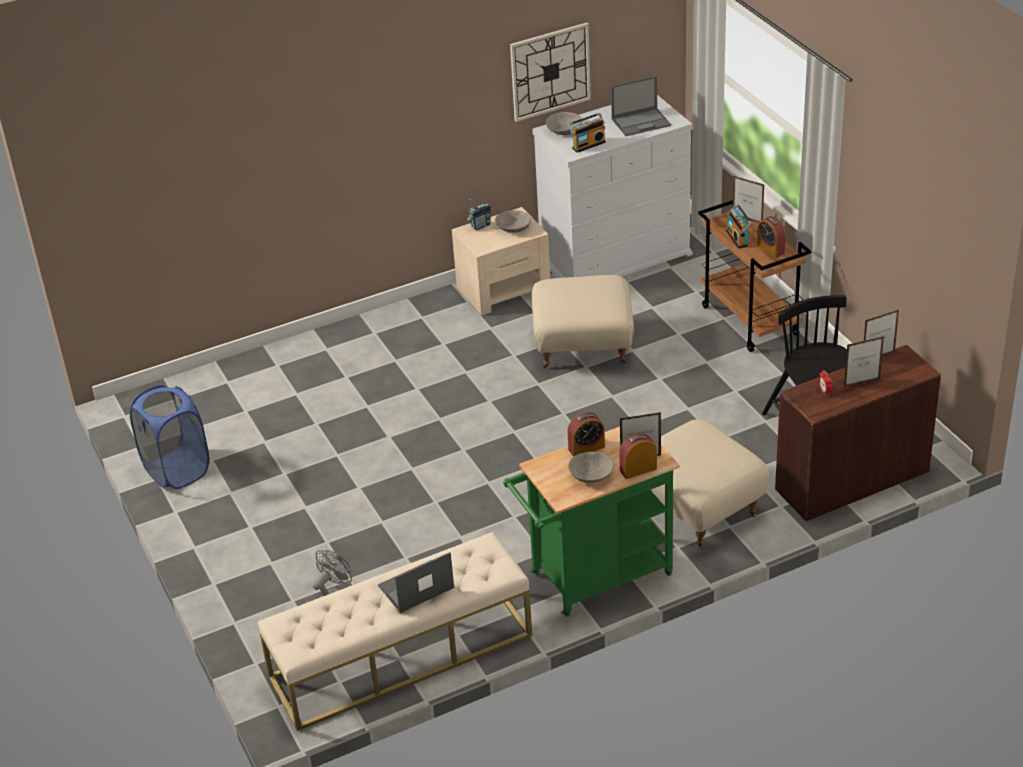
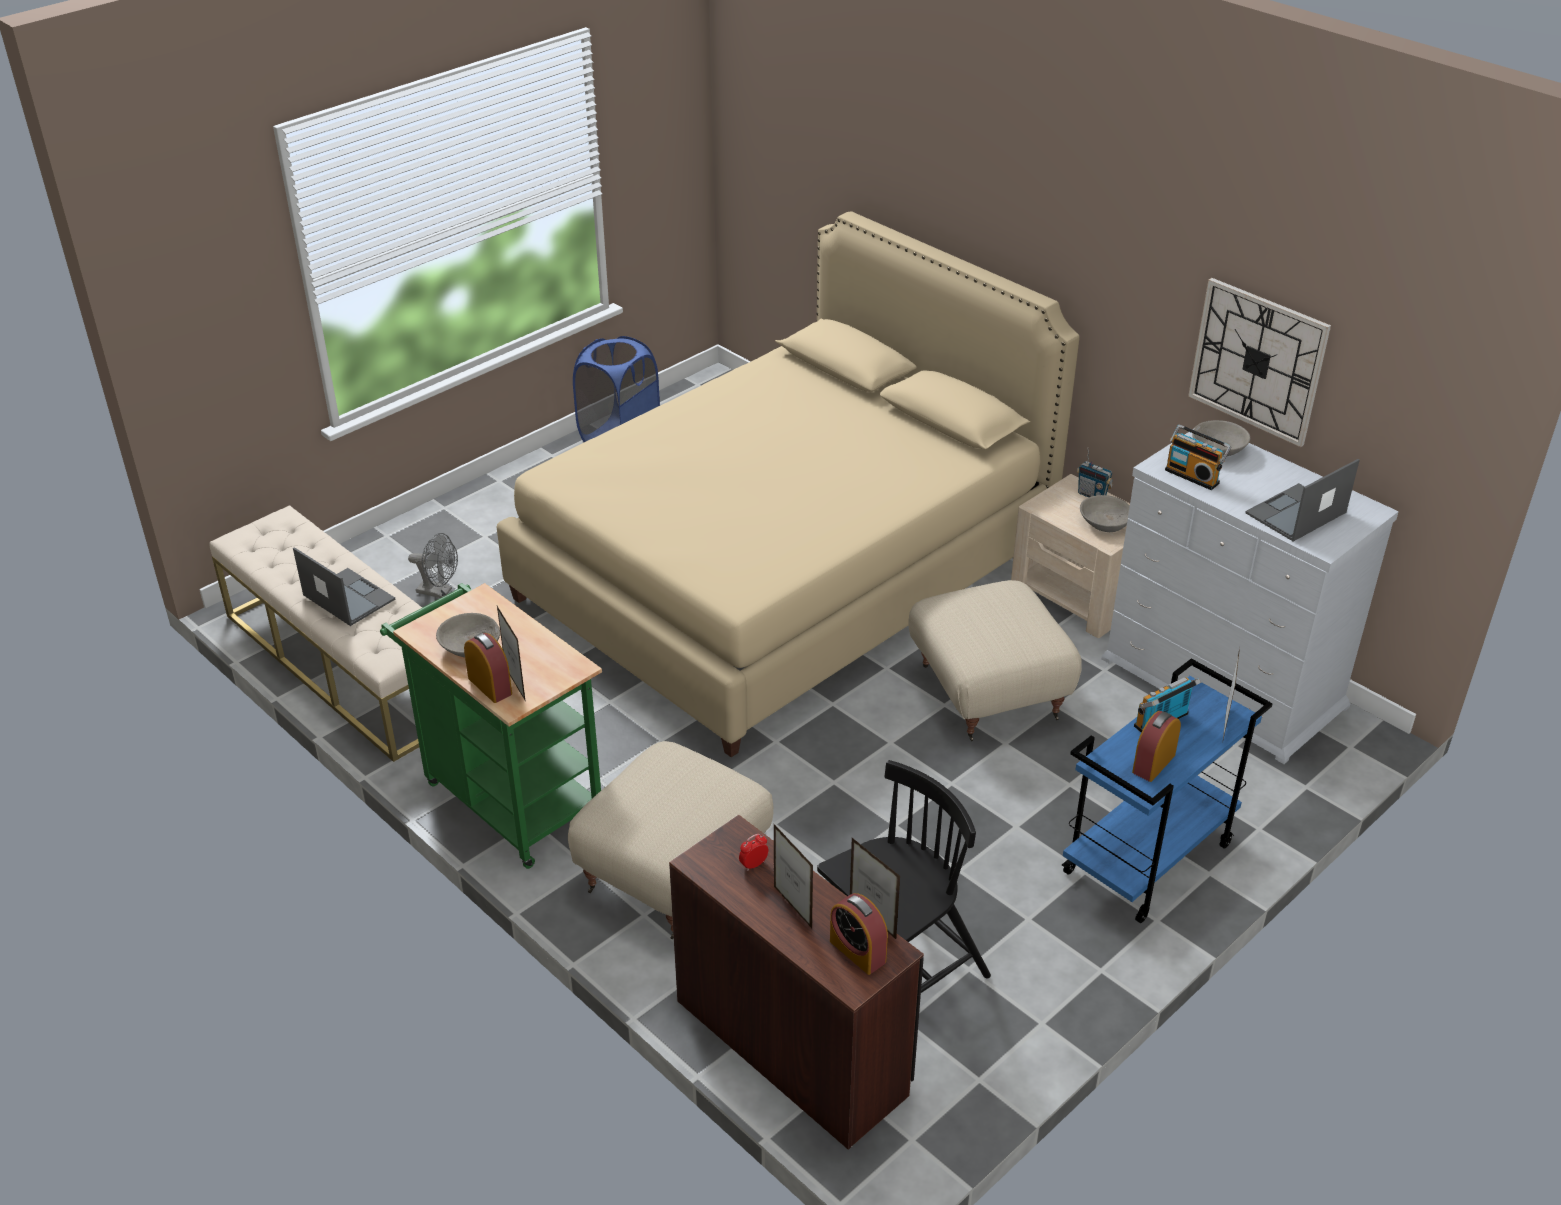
camera: 70 degrees right, 0 degrees up
(410, 411) = (784, 573): none -> beige bed
(586, 448) = (527, 632): alarm clock -> alarm clock (857, 951)
(641, 122) = (1295, 514): laptop -> laptop turned 90 degrees clockwise
(751, 321) = (1147, 860): brown cart -> blue cart

